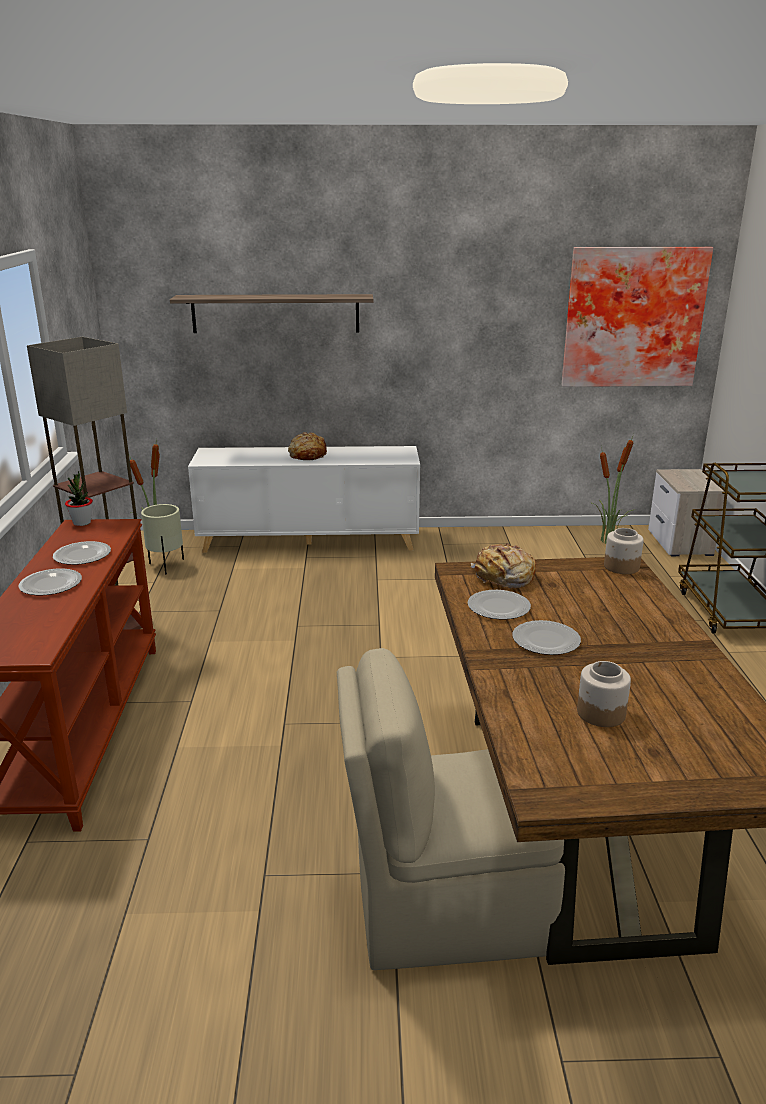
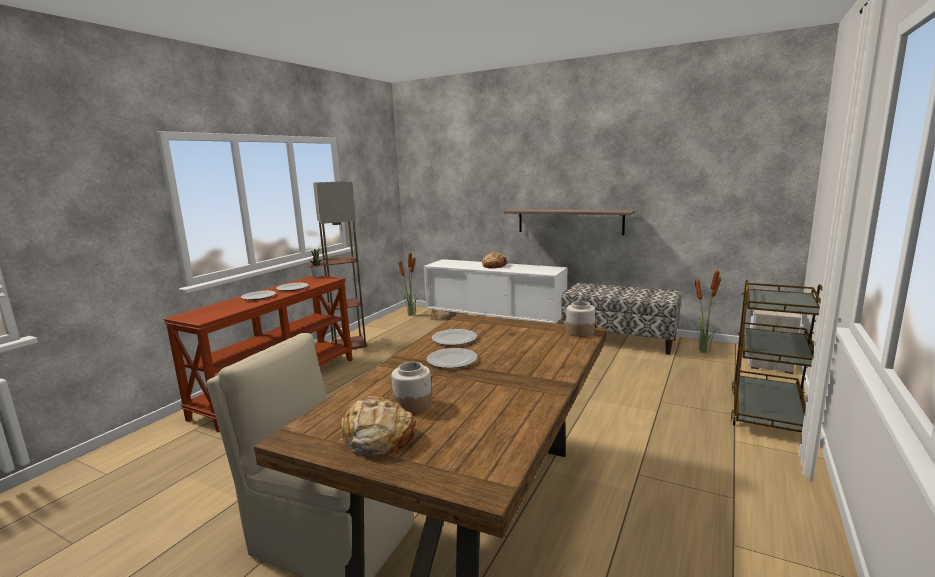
camera: 30 degrees right, 10 degrees down
(166, 566) = (405, 323): beige planter -> none
(275, 313) = (485, 180): shelf -> shelf (569, 221)
(502, 542) = (619, 340): none -> bench
(503, 577) = (486, 325): bread -> bread (377, 438)
(632, 317) = (730, 179): picture -> none

